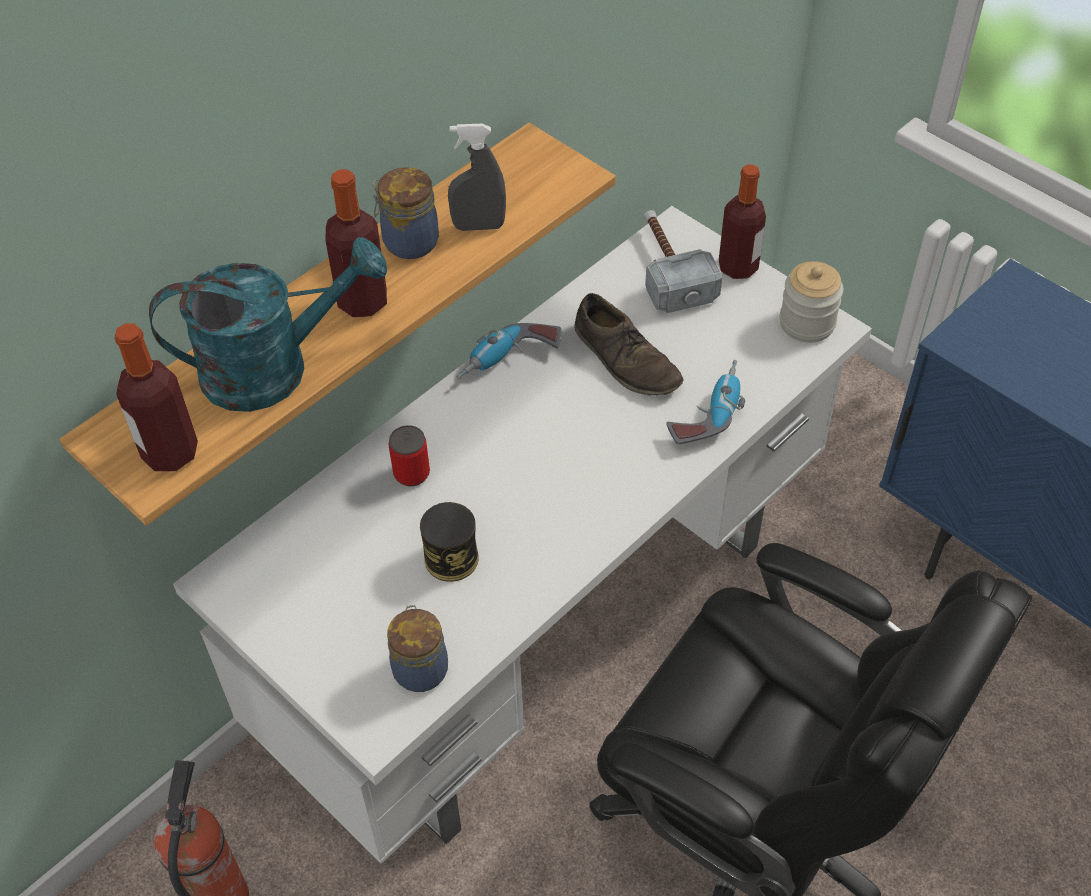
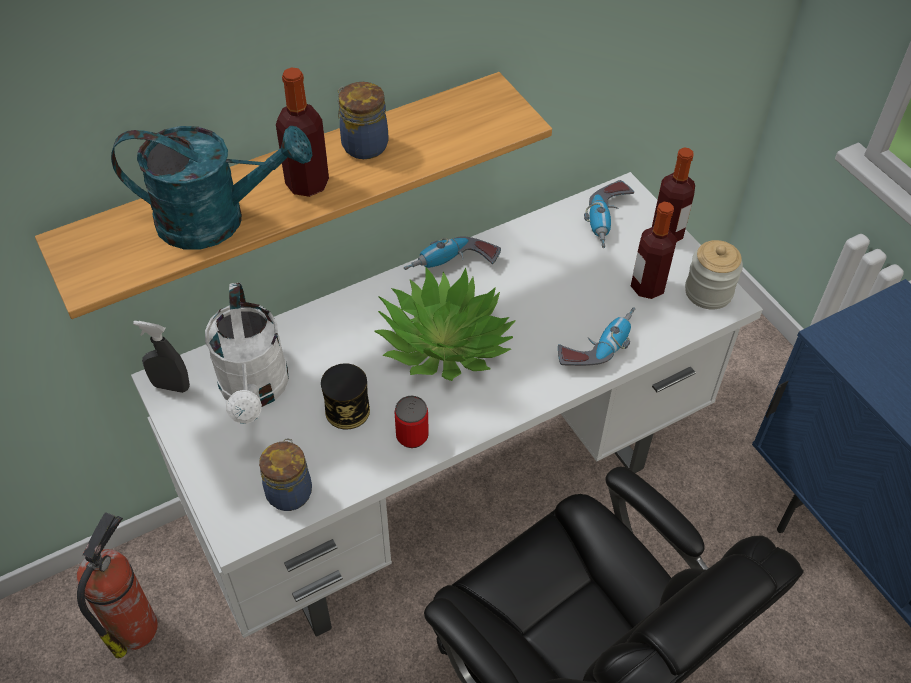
camera: 15 degrees right, 0 degrees up
(170, 453) = (110, 266): bottle -> bottle (647, 287)
(333, 564) = (254, 391): none -> white watering can
(411, 473) = (342, 335): can -> can (412, 436)
(479, 226) = (424, 145): grey spray bottle -> grey spray bottle (171, 386)
(534, 453) = (444, 343): none -> potted plant
(626, 359) = (547, 286): brown shoe -> none
(668, 268) = (609, 221): hammer -> power drill

